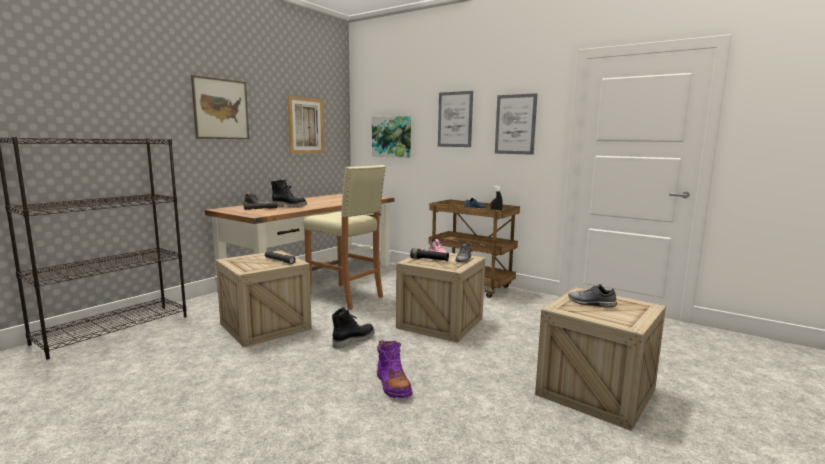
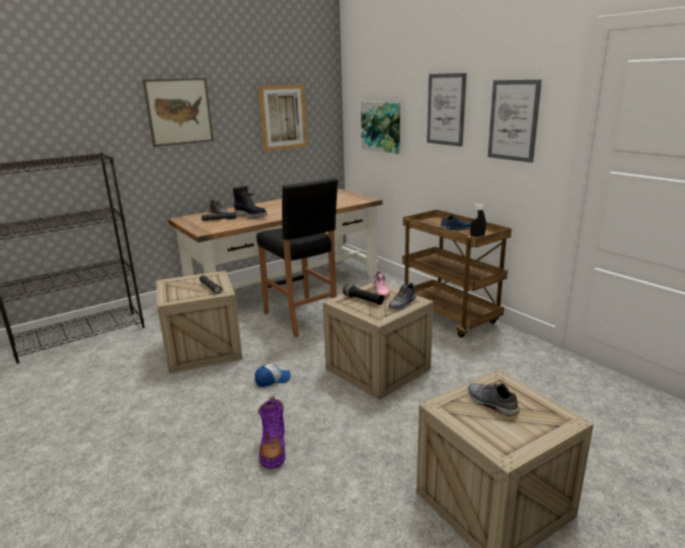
camera: 20 degrees right, 10 degrees up
(345, 297) = (302, 318): beige stool -> black stool
(353, 340) = (273, 380): black boot -> cap

